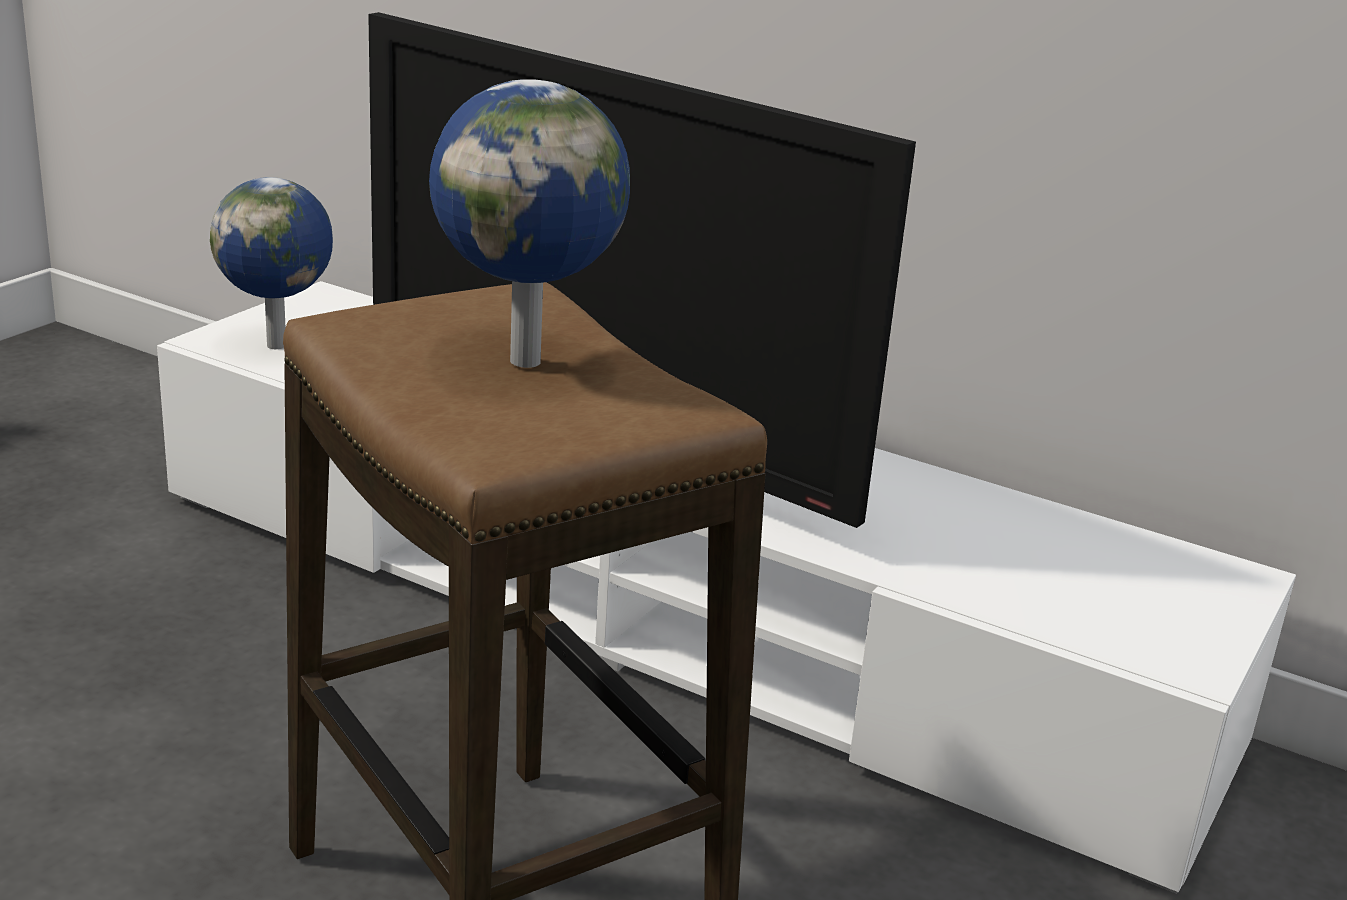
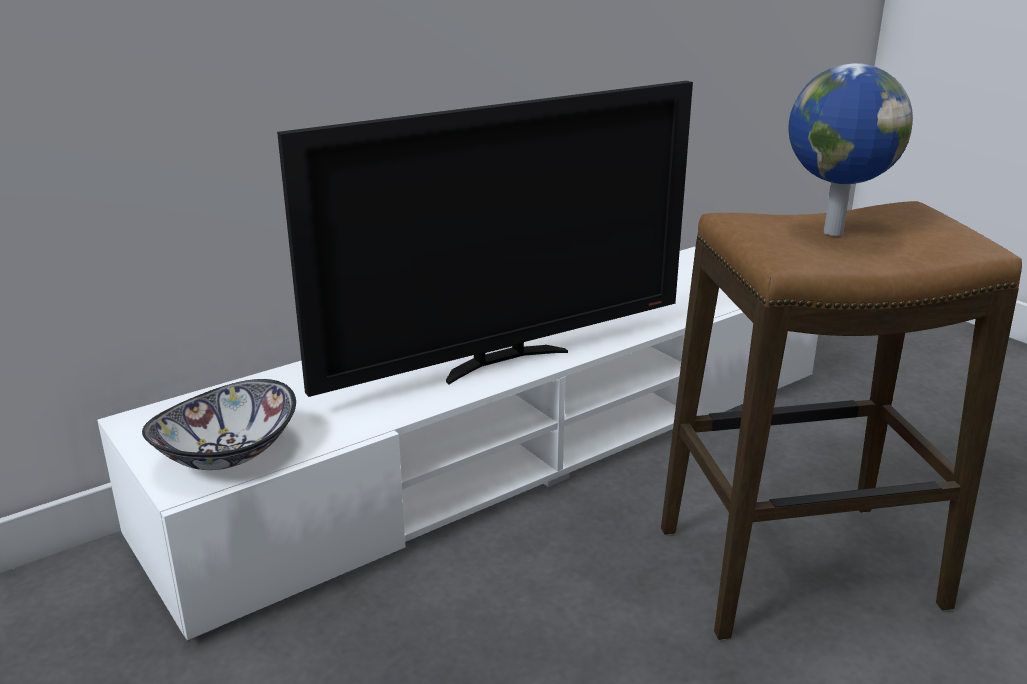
camera: 65 degrees left, 0 degrees up
(279, 345) = (226, 454): globe -> bowl

